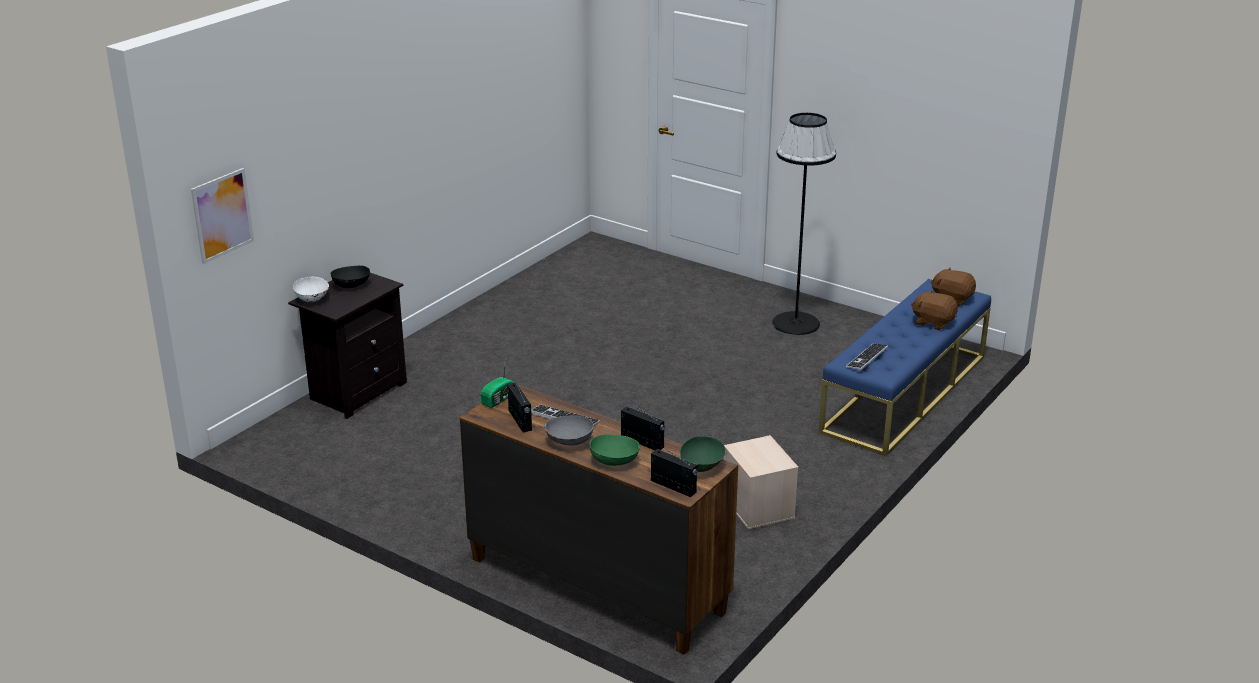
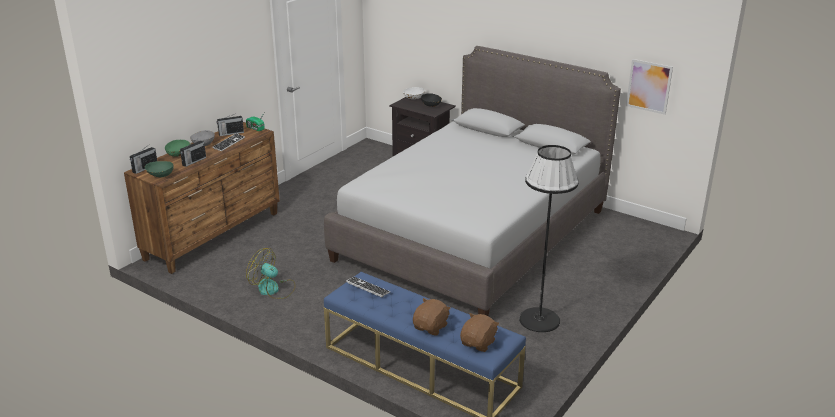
camera: 90 degrees right, 0 degrees up
(222, 215) = (385, 26): picture -> picture (649, 86)
(598, 355) = (473, 234): none -> grey bed
(759, 507) = (273, 289): beige storage box -> fan

